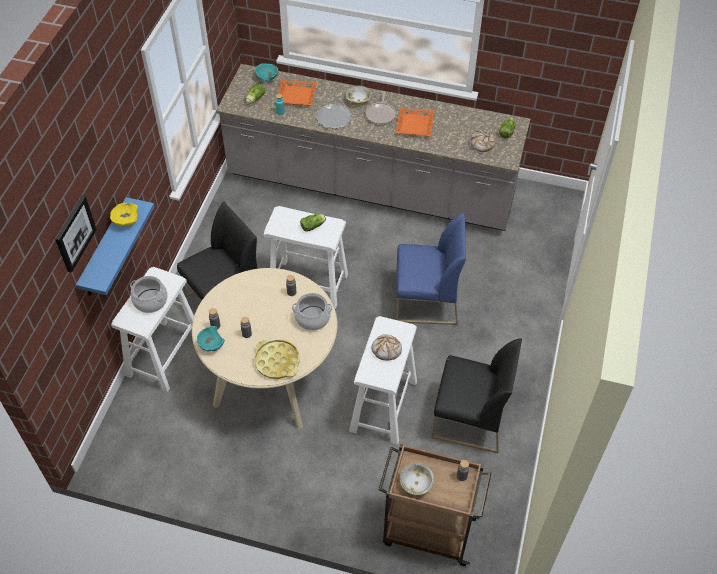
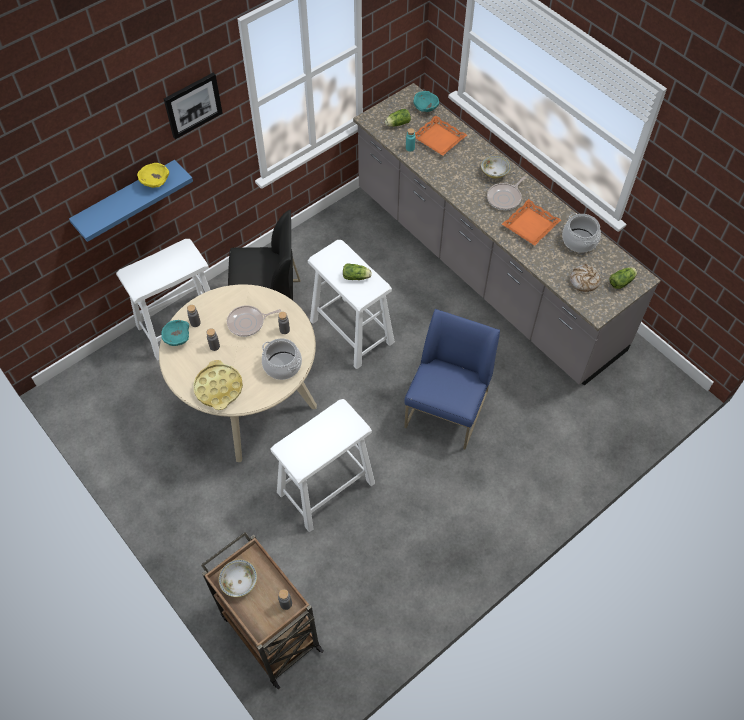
camera: 35 degrees right, 5 degrees up
(74, 233) = (76, 169): picture -> picture (192, 105)
(150, 301) = (162, 269): cooking pot -> cooking pot (579, 240)
(258, 302) = (248, 323): none -> frying pan
(334, 118) = (456, 179): plate -> none
(386, 350) = (323, 436): bread -> none
(426, 301) = (446, 411): blue chair -> blue chair turned 105 degrees counterclockwise
(469, 419) = (394, 551): black chair -> none

